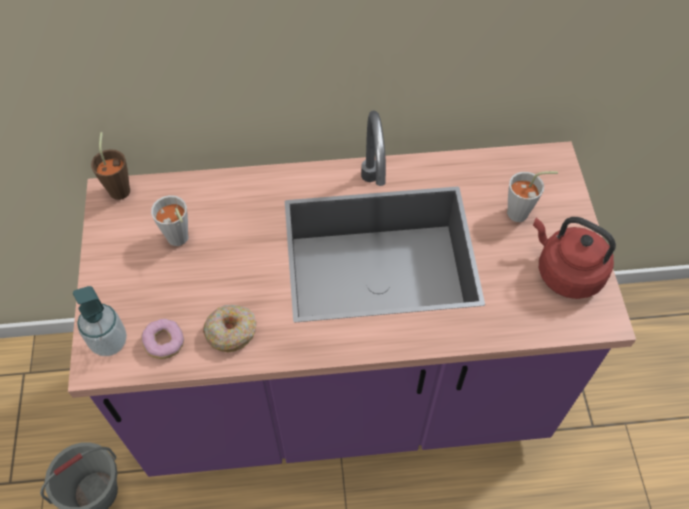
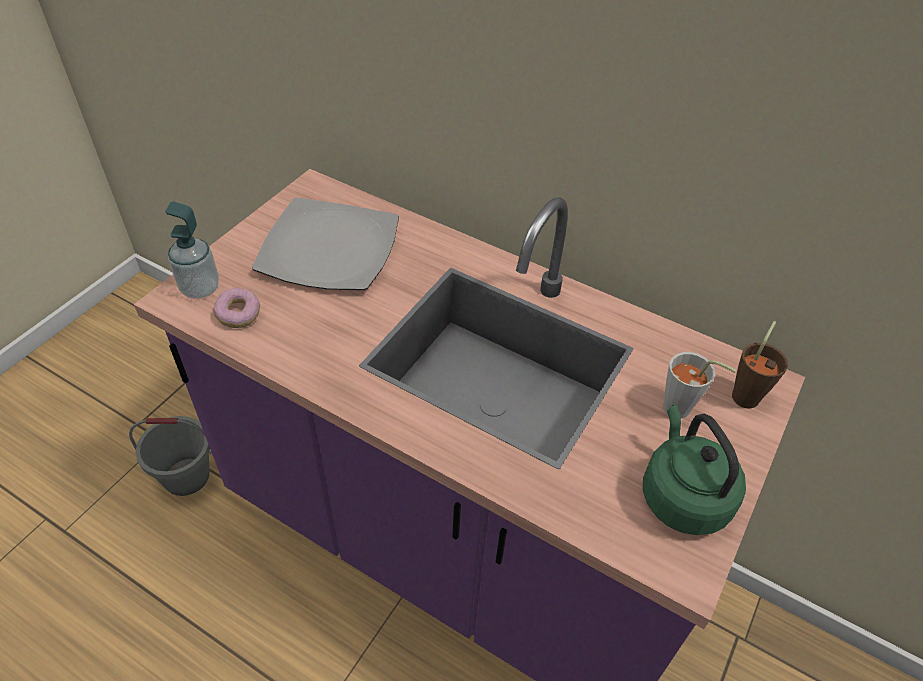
camera: 35 degrees right, 10 degrees down
(120, 187) = (327, 186): brown cup -> brown cup (747, 393)
(179, 241) = (330, 248): grey cup -> plate
(231, 331) = (299, 340): donut -> none
(565, 272) = (682, 495): red kettle -> green kettle

